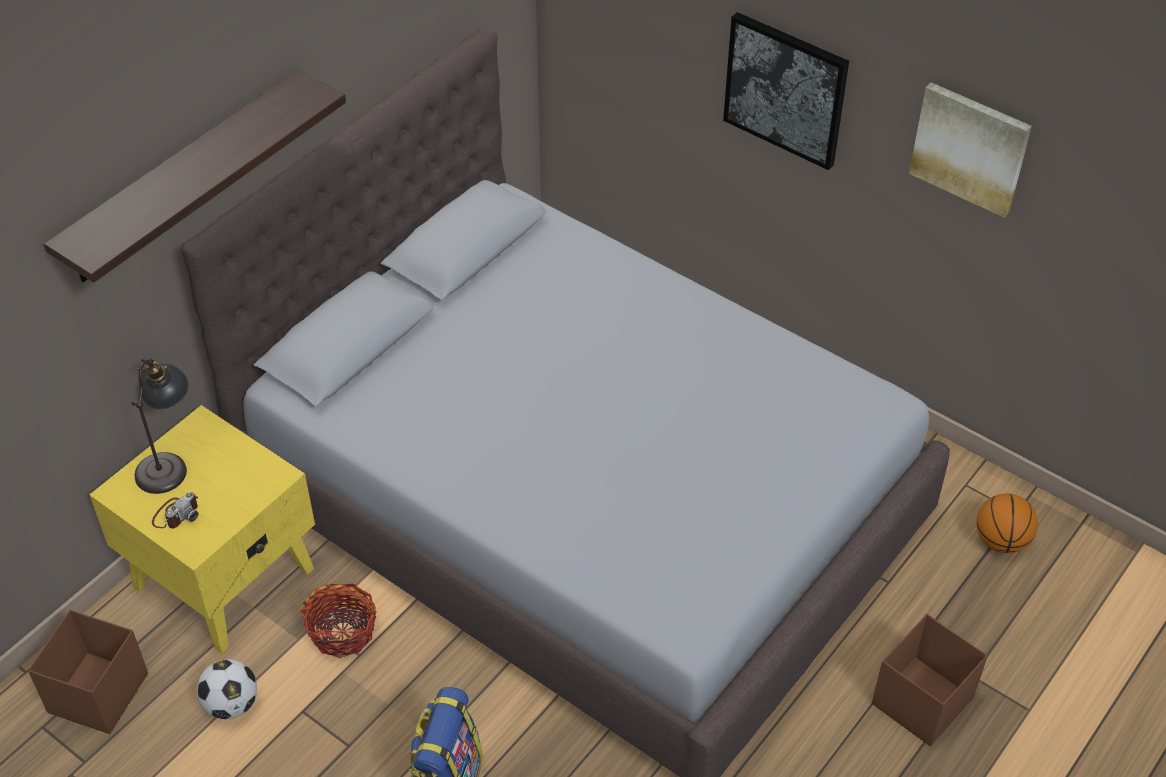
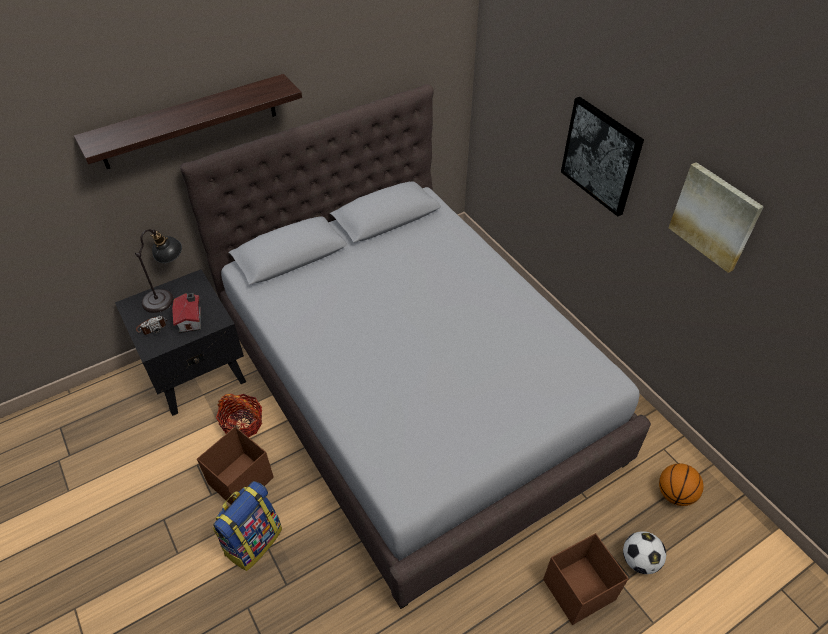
camera: 20 degrees right, 0 degrees up
(97, 694) = (97, 418): brown storage box -> brown storage box (240, 481)
(225, 576) = (197, 372): yellow nightstand -> black nightstand
(231, 704) = (161, 447): football -> football (639, 560)
(233, 486) = (191, 319): none -> toy house

